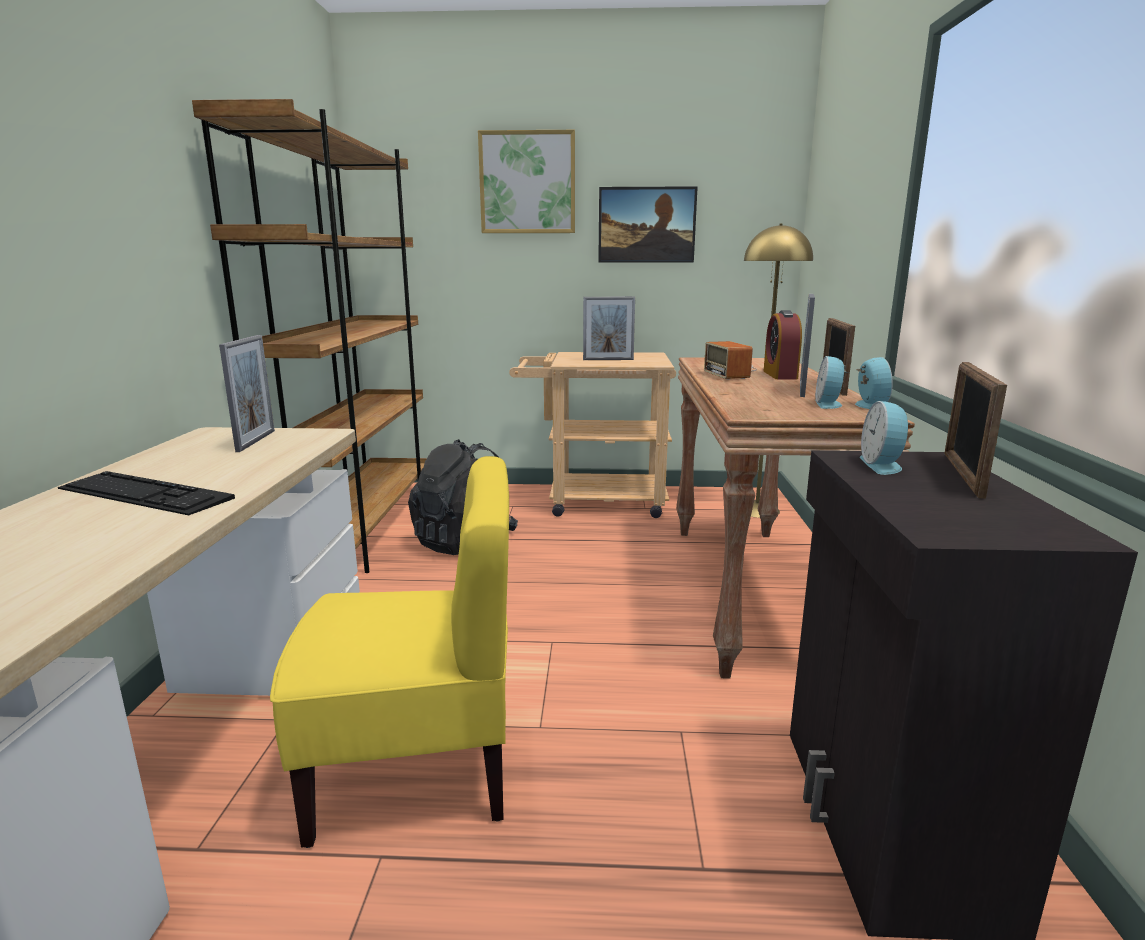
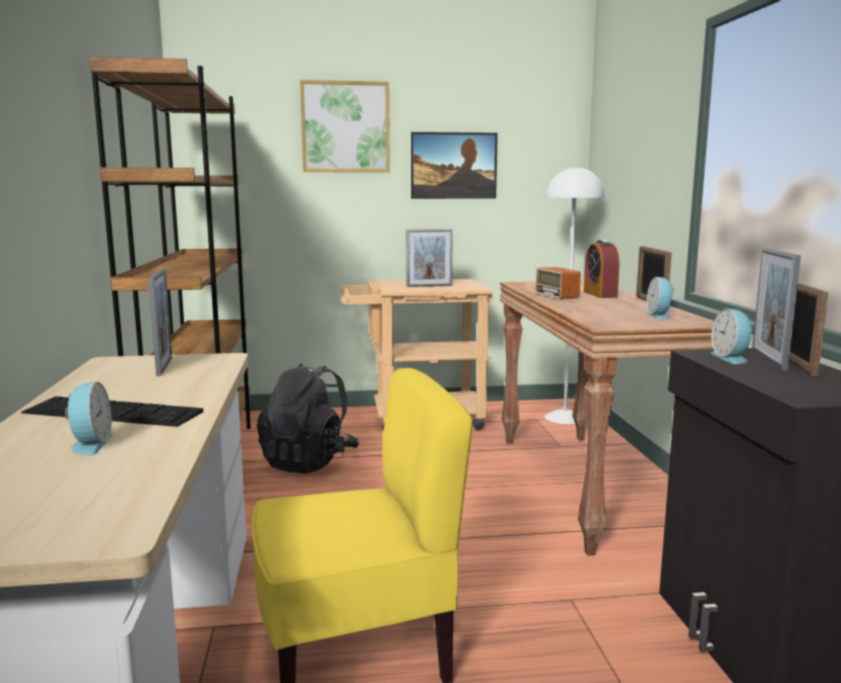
camera: 10 degrees left, 5 degrees down
(757, 509) = (565, 417): yellow floor lamp -> white floor lamp
(802, 390) = (629, 305): picture frame -> picture frame (768, 359)
(868, 405) = (690, 316): alarm clock -> alarm clock (90, 444)

